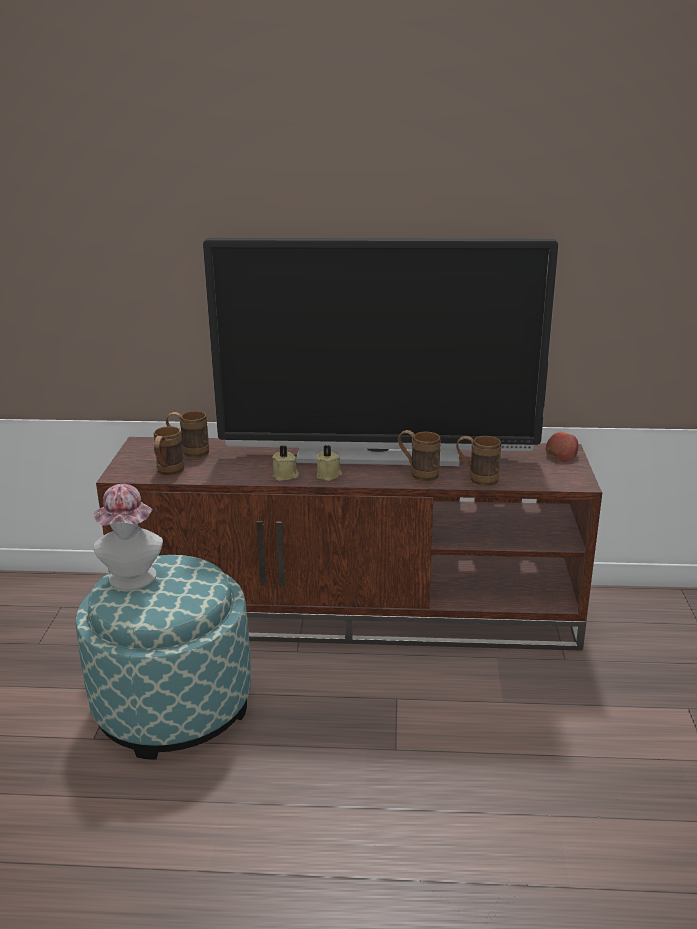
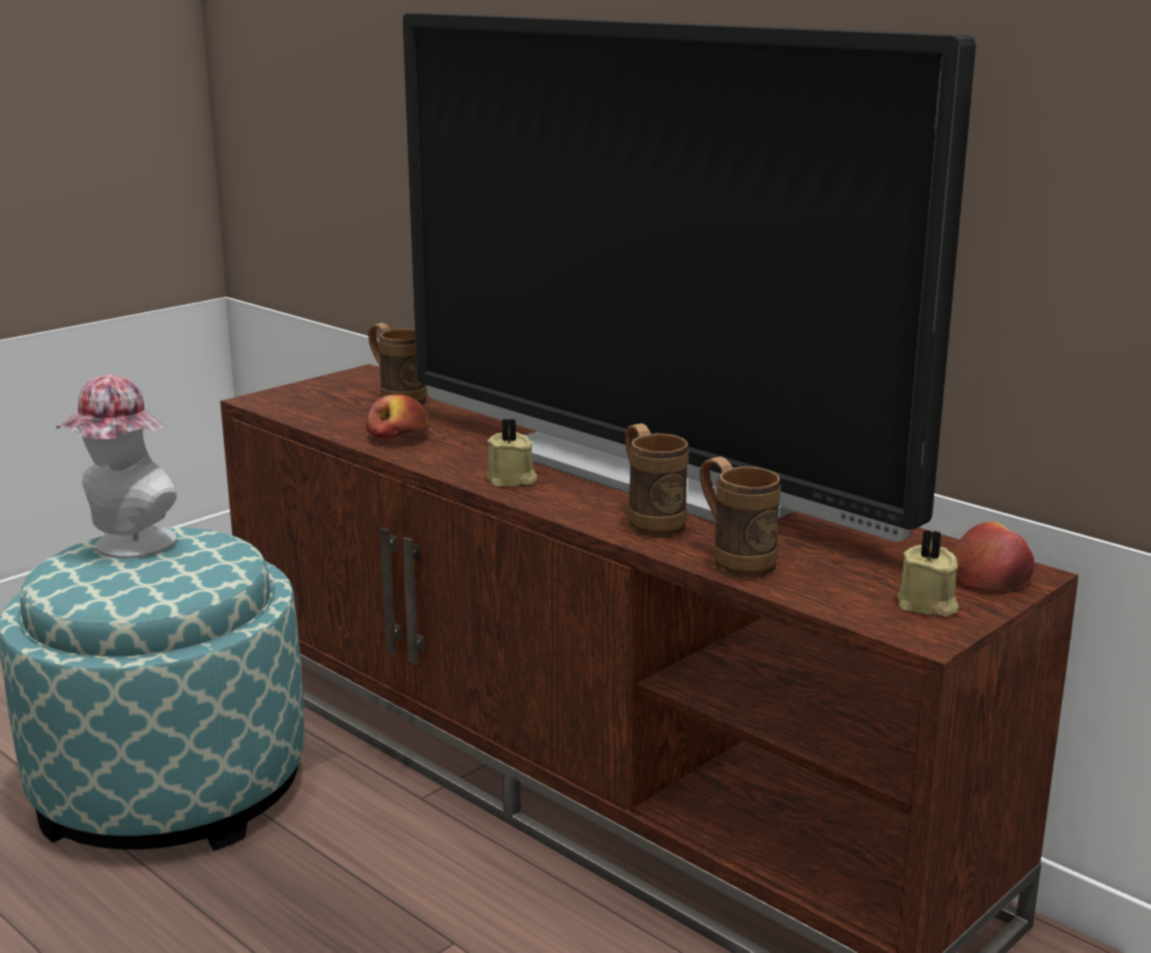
camera: 40 degrees right, 5 degrees down
(168, 472) = (318, 414): brown mug -> none
(235, 472) = (398, 437): none -> apple
(285, 476) = (451, 462): beige candle -> beige candle (927, 605)

